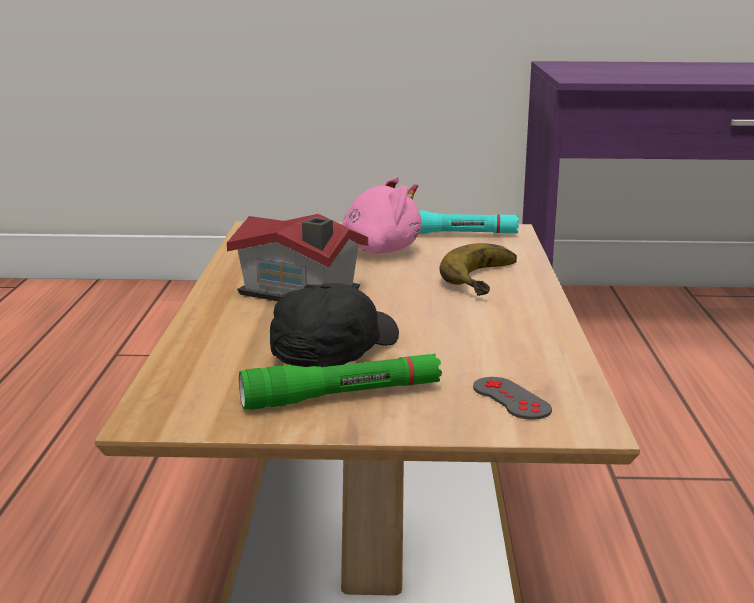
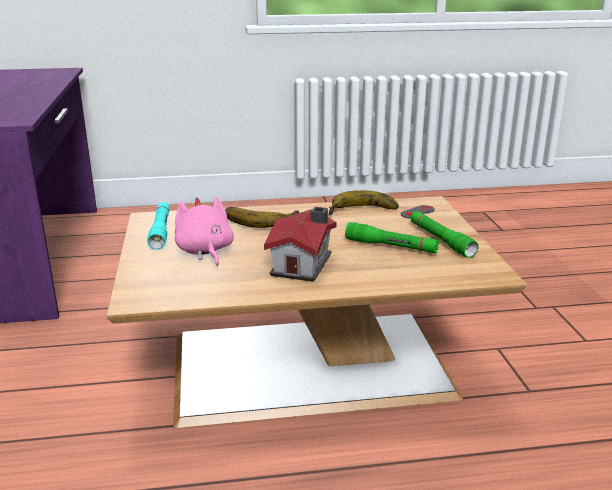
camera: 100 degrees left, 5 degrees up
(334, 352) = (391, 246): black cap -> green flashlight
(518, 349) = (363, 212): none -> banana

